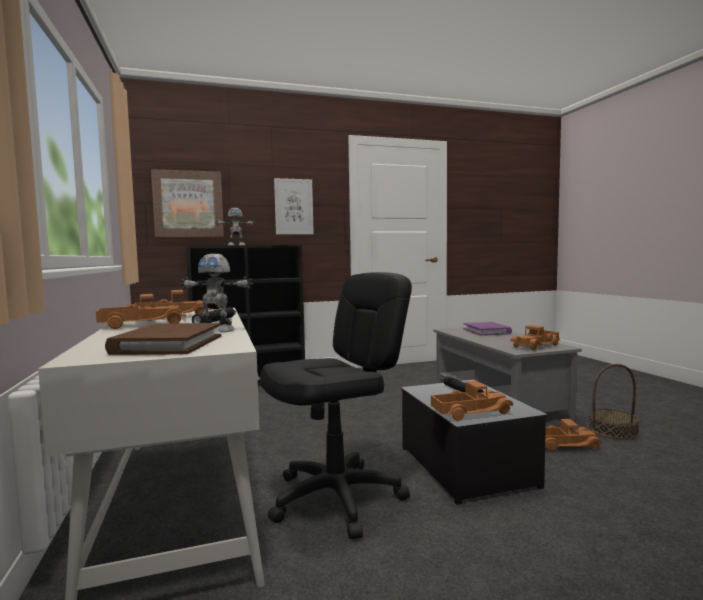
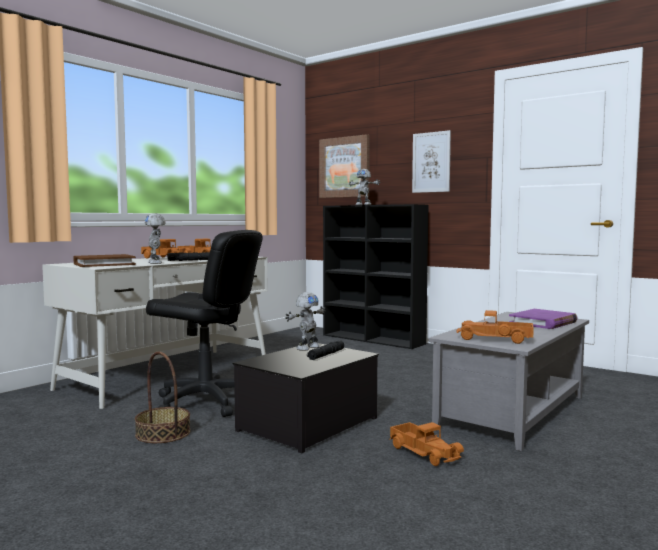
camera: 55 degrees right, 0 degrees up
(424, 392) = (307, 347): none -> toy robot
(470, 412) = (272, 361): toy truck -> none
(612, 430) = (522, 472): basket -> basket (163, 433)

